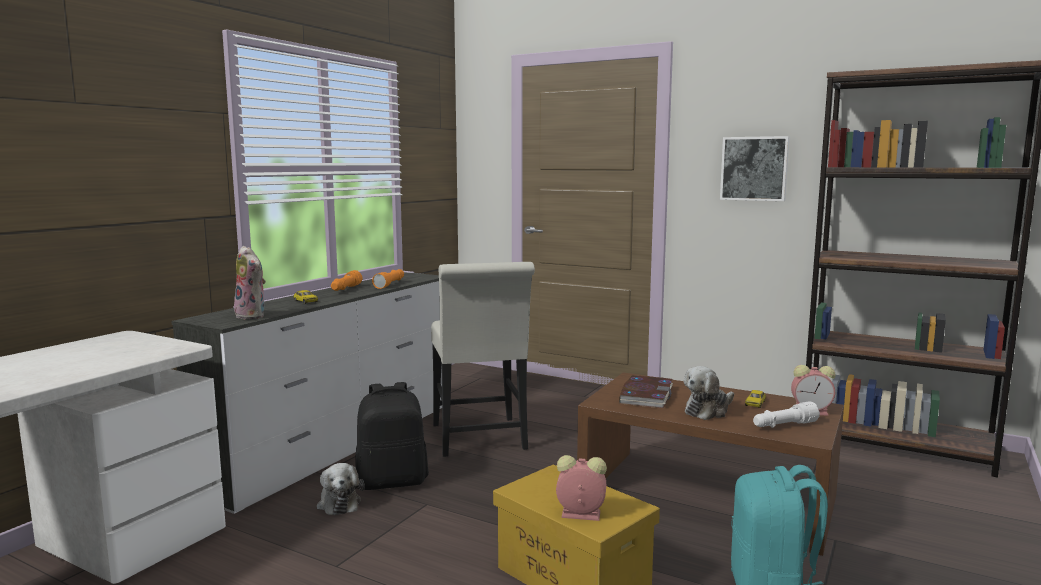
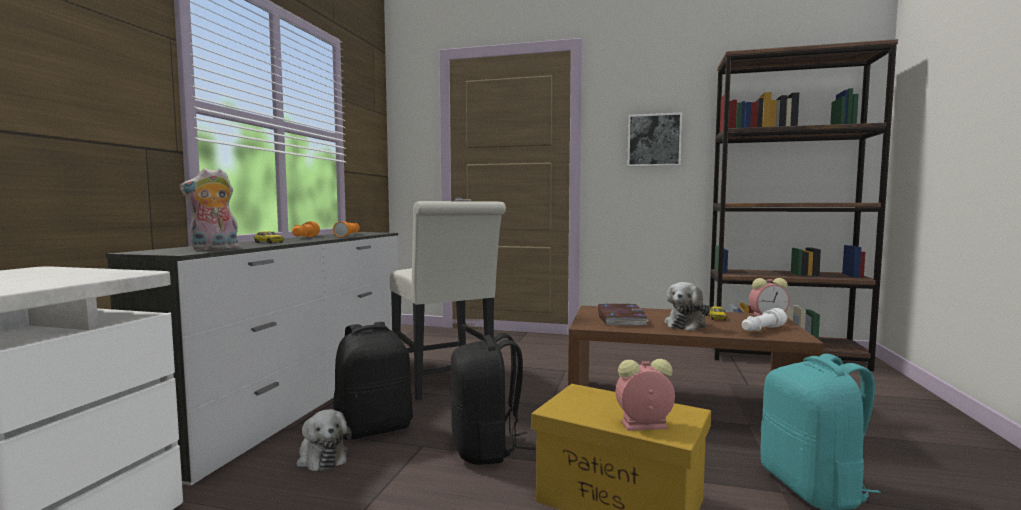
camera: 15 degrees left, 5 degrees down
(253, 316) = (214, 249): plush toy -> plush toy turned 120 degrees clockwise
(482, 514) = (486, 449): none -> black backpack

